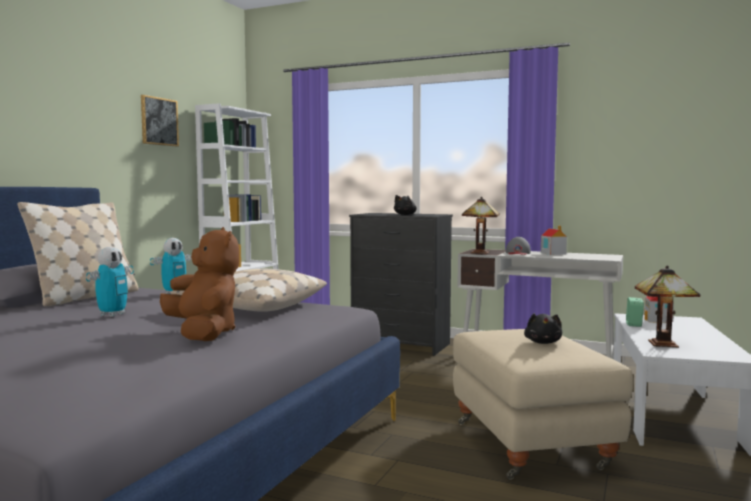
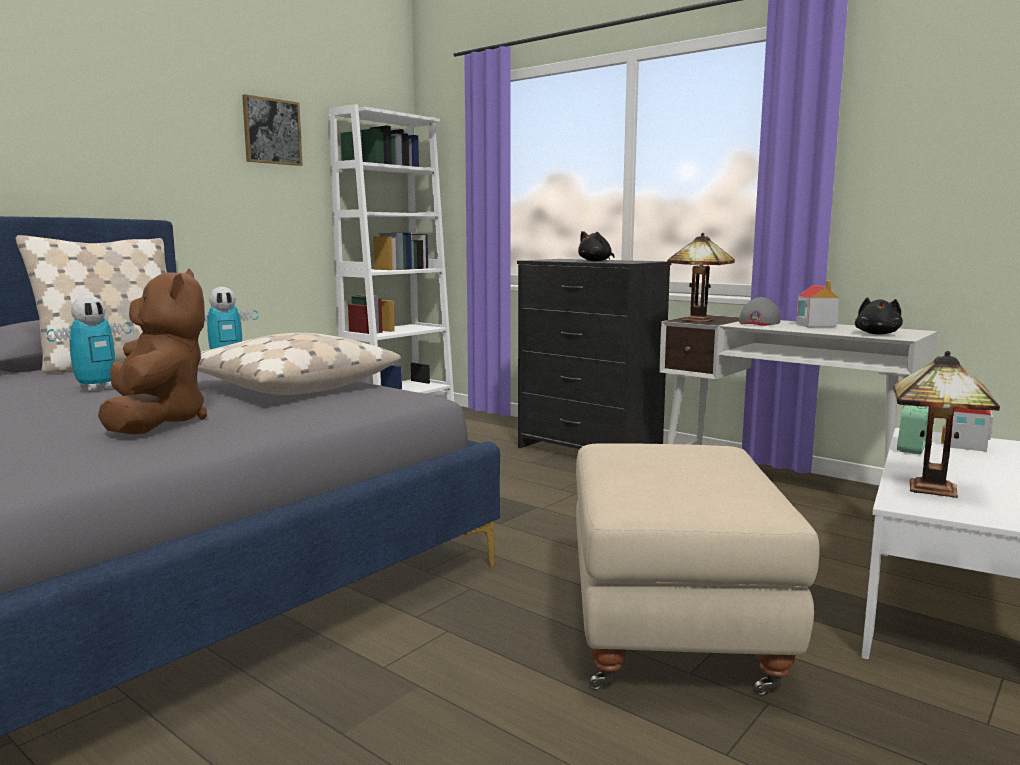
camera: 15 degrees right, 5 degrees up
(543, 342) = (692, 471): black plush toy -> black plush toy (877, 334)

